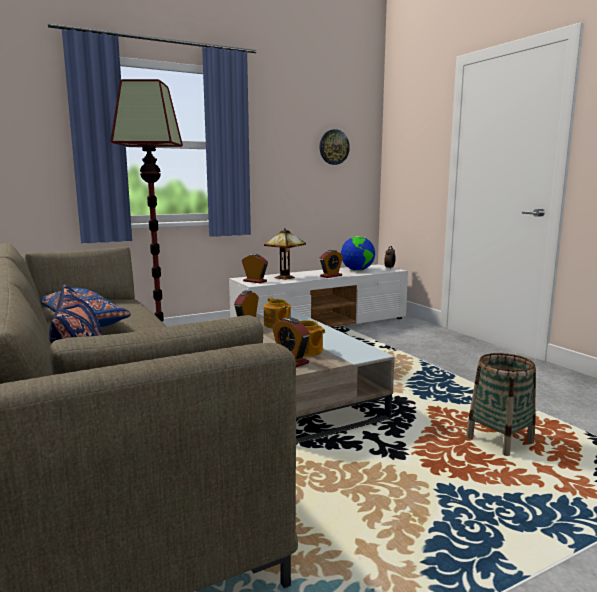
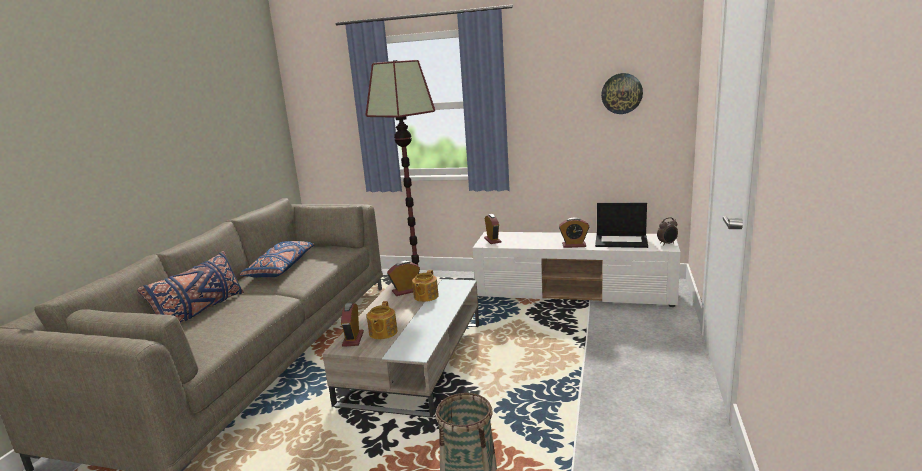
camera: 45 degrees right, 5 degrees up
(286, 278) = (528, 240): table lamp -> none
(357, 270) = (621, 241): globe -> laptop

